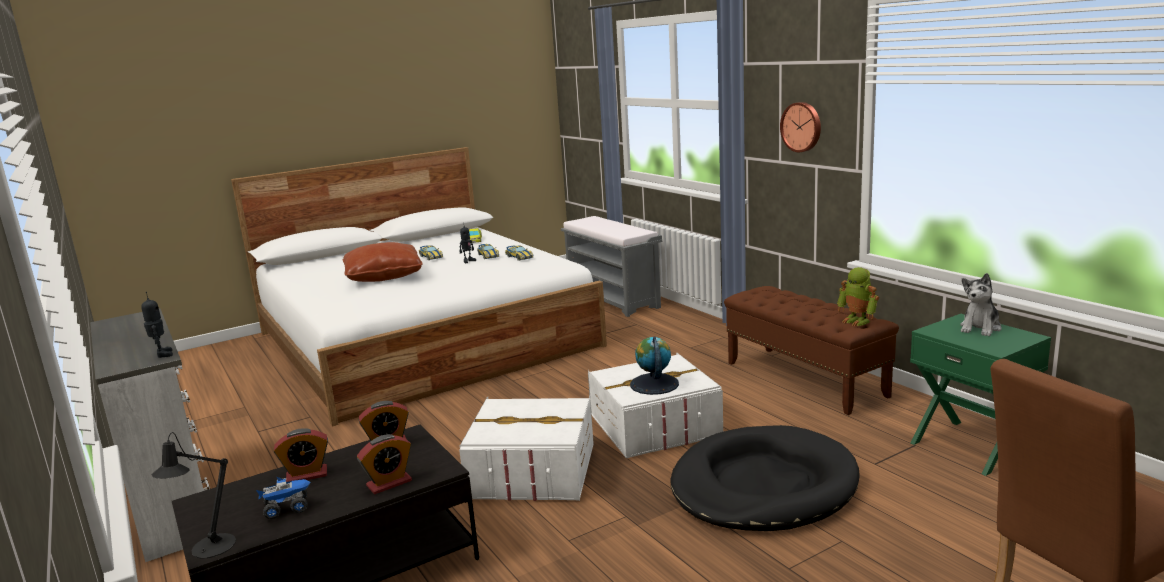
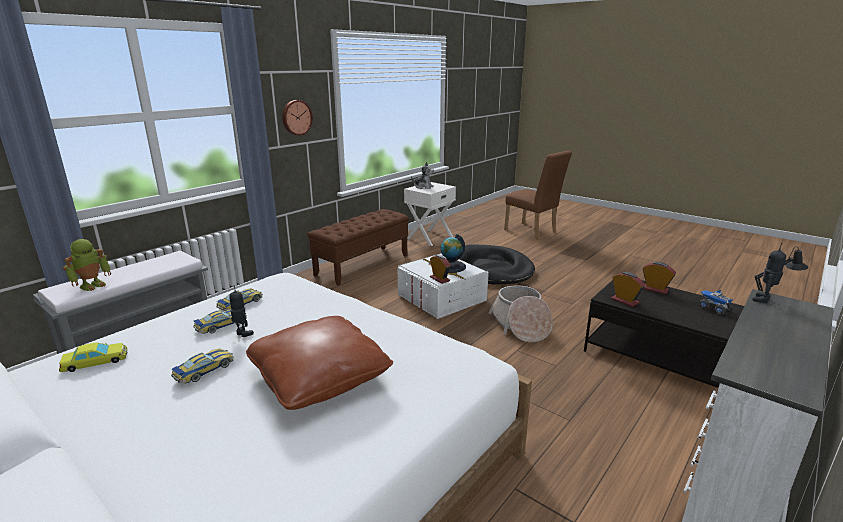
camera: 110 degrees left, 5 degrees up
(307, 475) = (684, 315): alarm clock -> alarm clock (439, 279)
(532, 471) = (520, 325): white storage box -> basket
(857, 321) = (386, 212): toy robot -> toy robot (92, 285)
(971, 446) = (429, 237): green nightstand -> white nightstand

